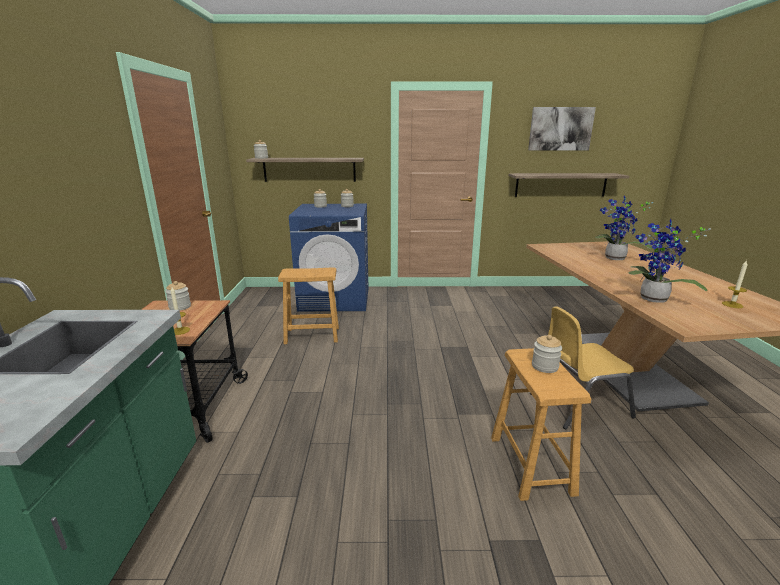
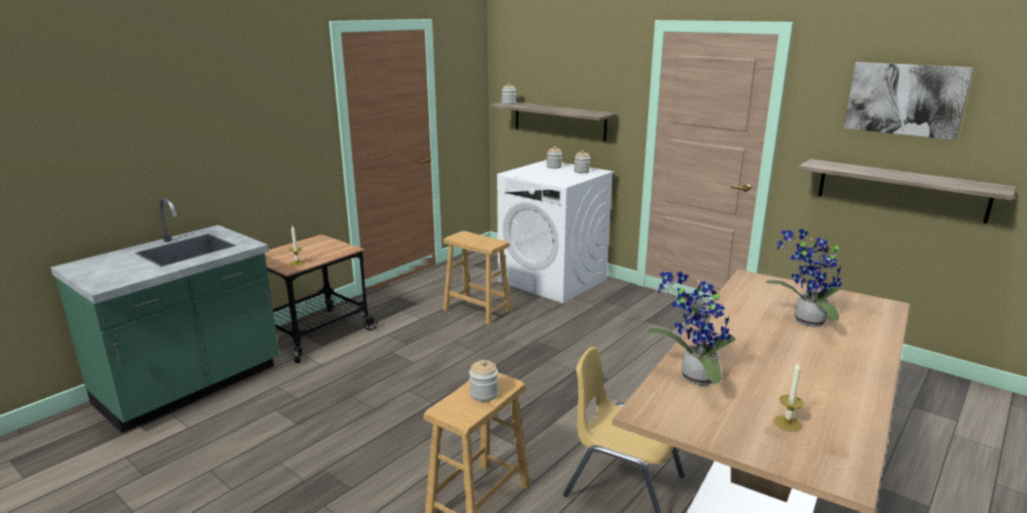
camera: 40 degrees right, 0 degrees up
(180, 307) = (326, 244): jar -> none
(335, 299) = (553, 280): blue washing machine -> white washing machine

